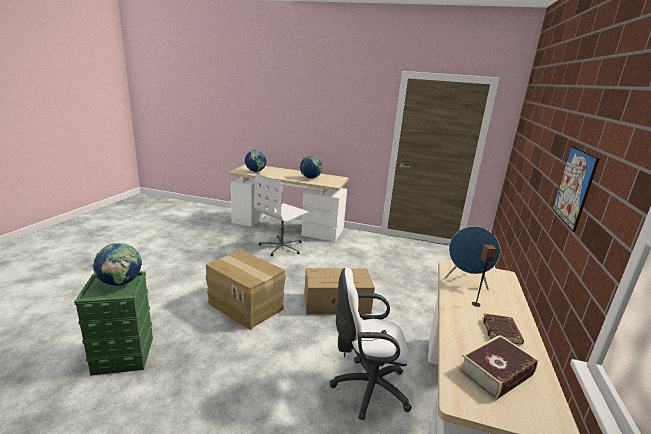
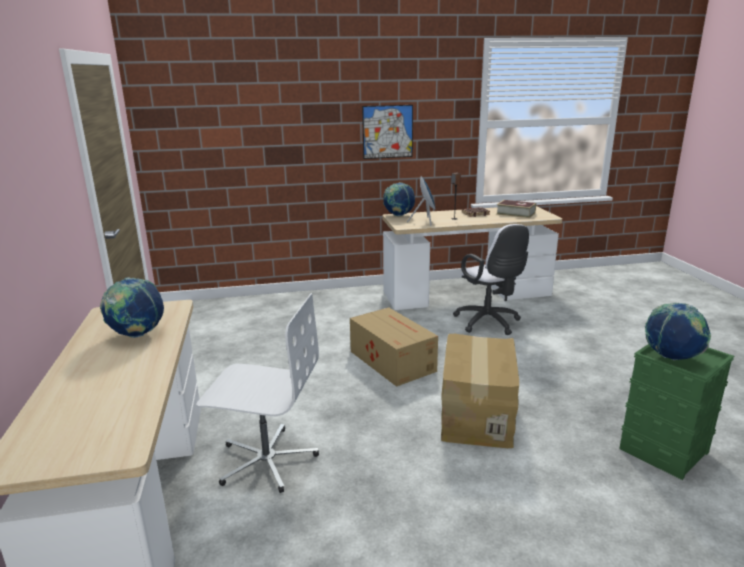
camera: 115 degrees left, 0 degrees up
(256, 172) = (116, 417): globe -> globe (398, 215)

